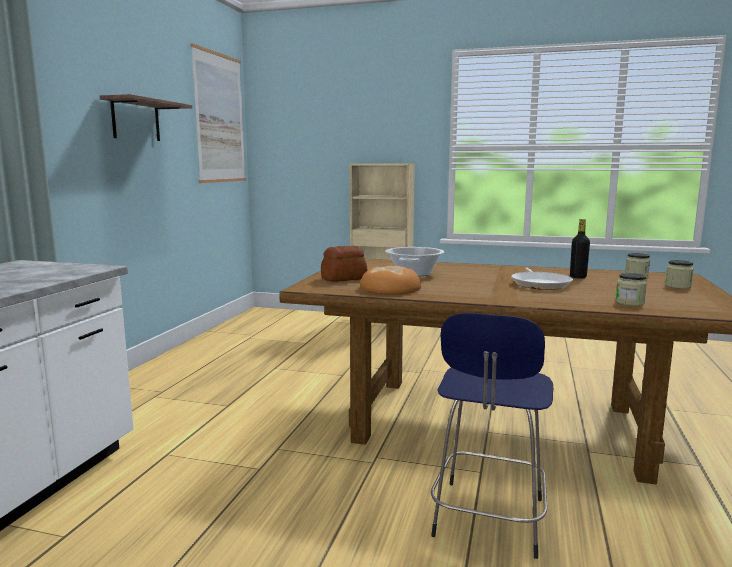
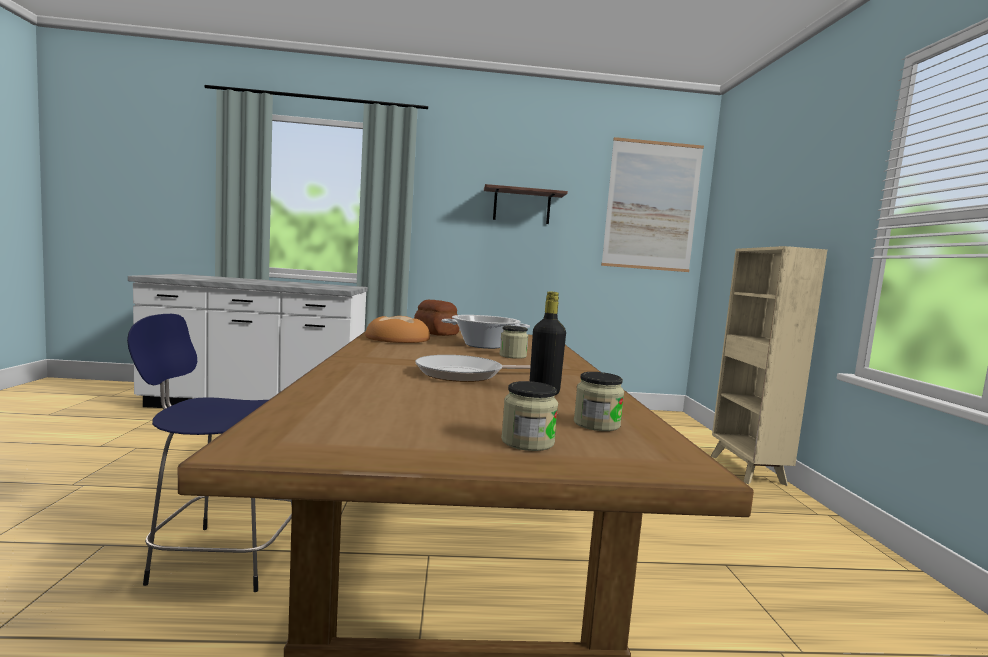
camera: 70 degrees right, 5 degrees down
(629, 302) = (351, 397): jar -> jar (512, 356)

